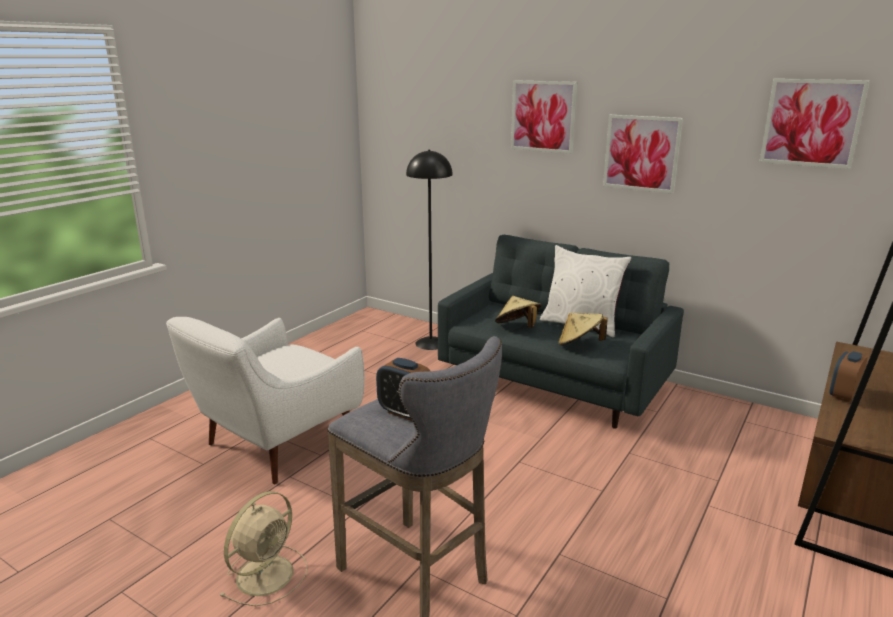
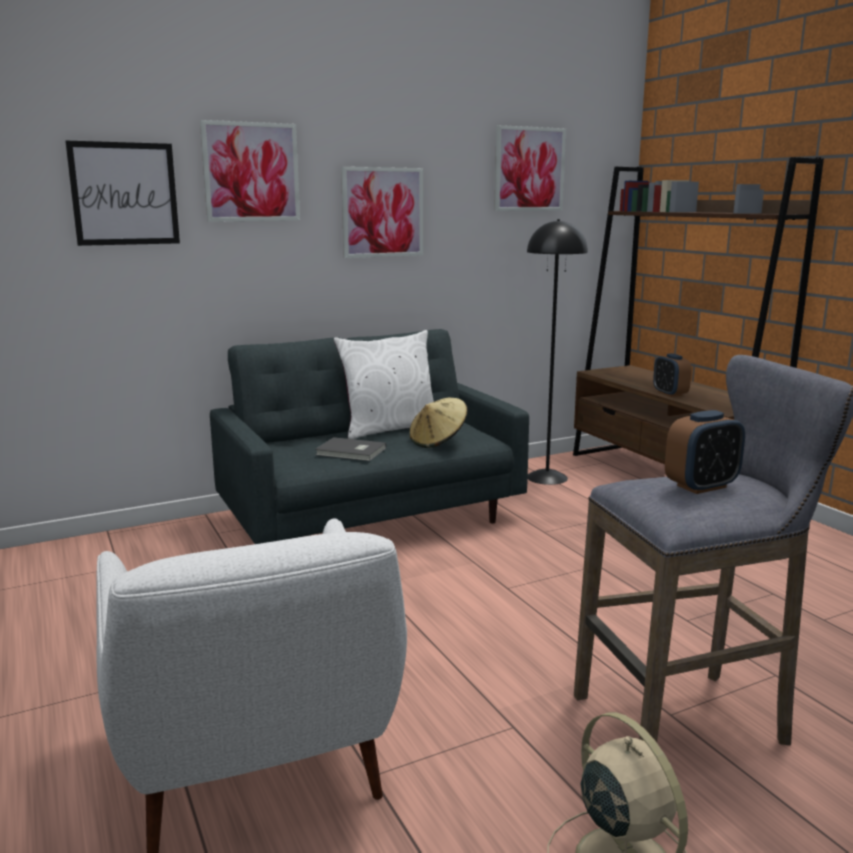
camera: 60 degrees left, 5 degrees down
(431, 343) = (147, 552): black floor lamp -> black floor lamp (547, 477)
(468, 127) = (124, 194): none -> picture
(517, 327) = (351, 452): beige hat -> grey book

